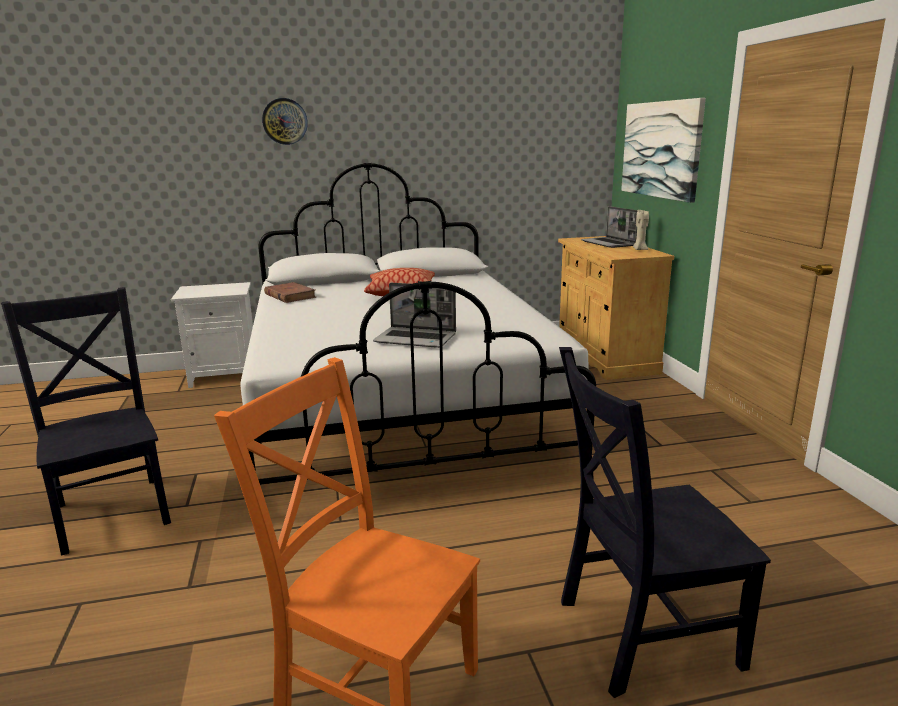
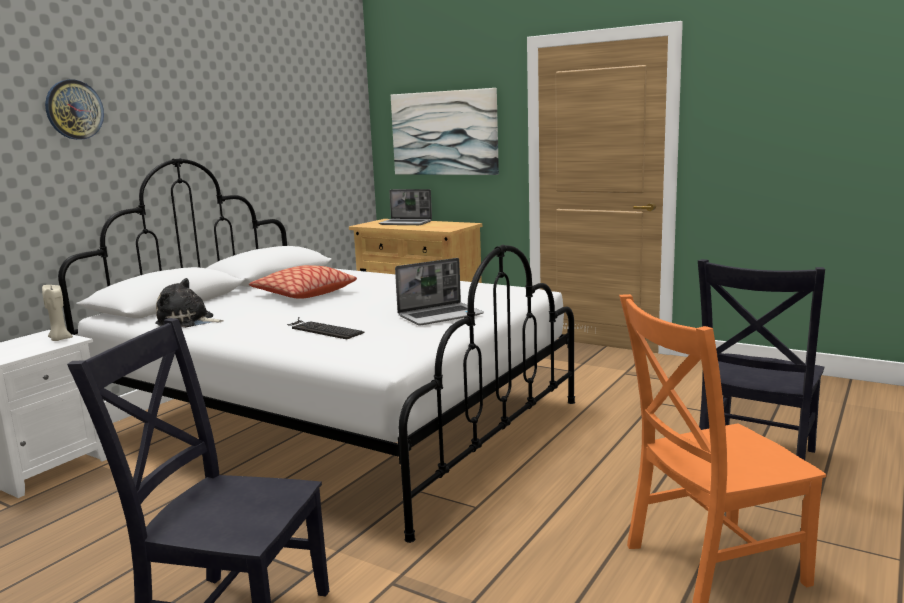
camera: 45 degrees left, 5 degrees down
(290, 295) = (188, 321): brown book -> plush toy
(324, 324) = (321, 329): none -> keyboard
(639, 249) = (444, 223): beige candle -> beige candle (59, 339)

